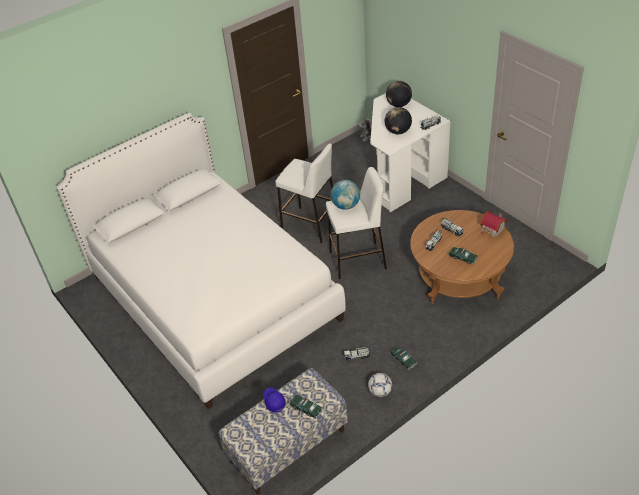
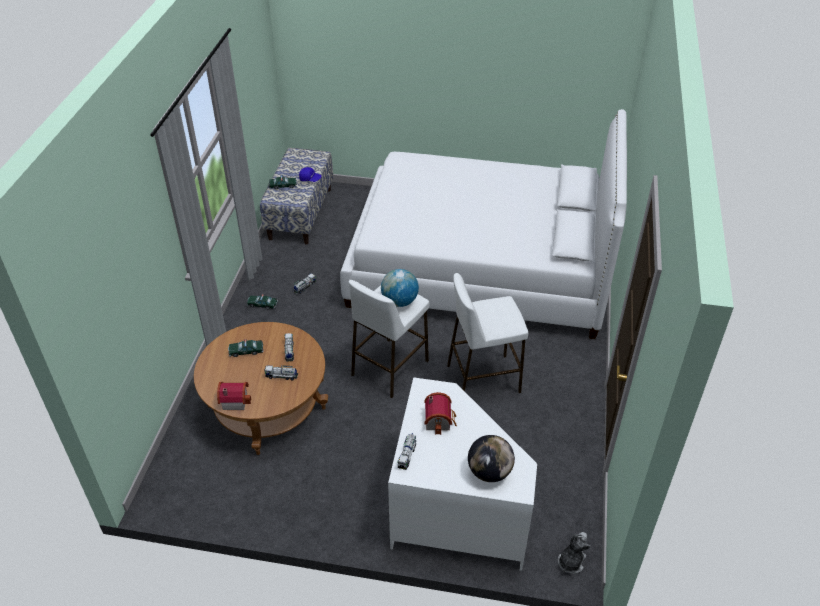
camera: 135 degrees right, 0 degrees up
(380, 392) = (262, 274): football -> none
(398, 131) = (439, 420): globe -> toy house

